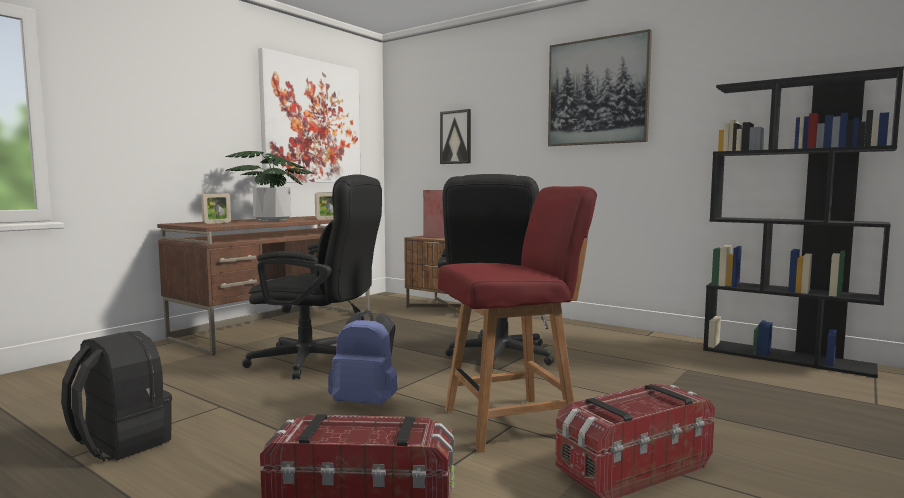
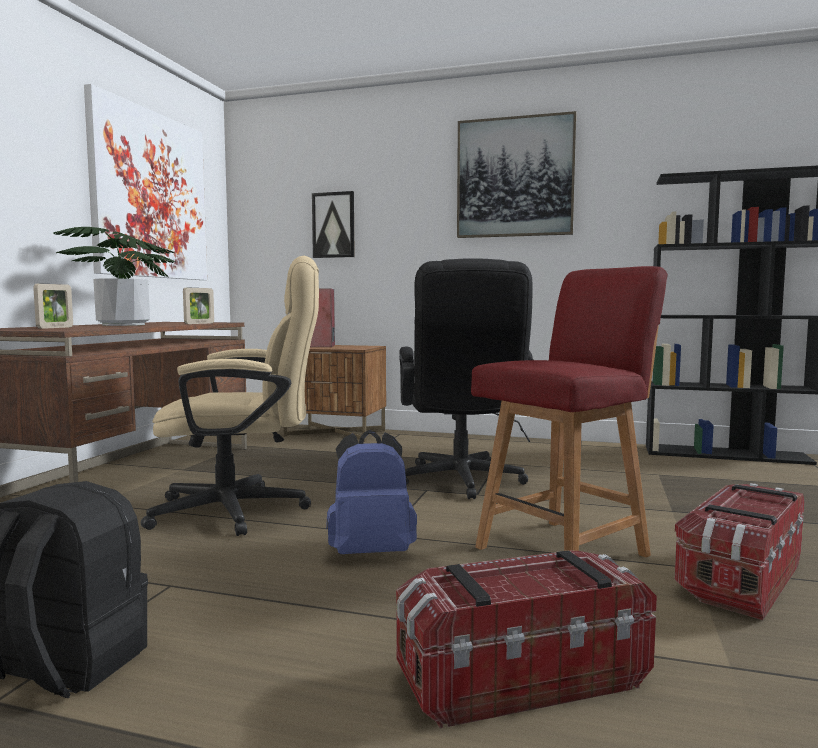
camera: 20 degrees left, 0 degrees up
(318, 362) = (244, 510): black office chair -> beige office chair

